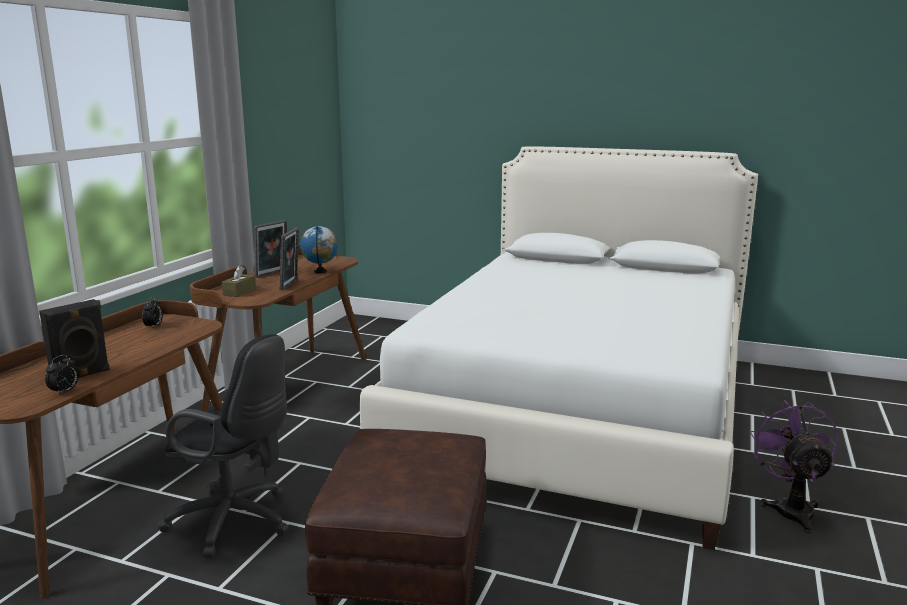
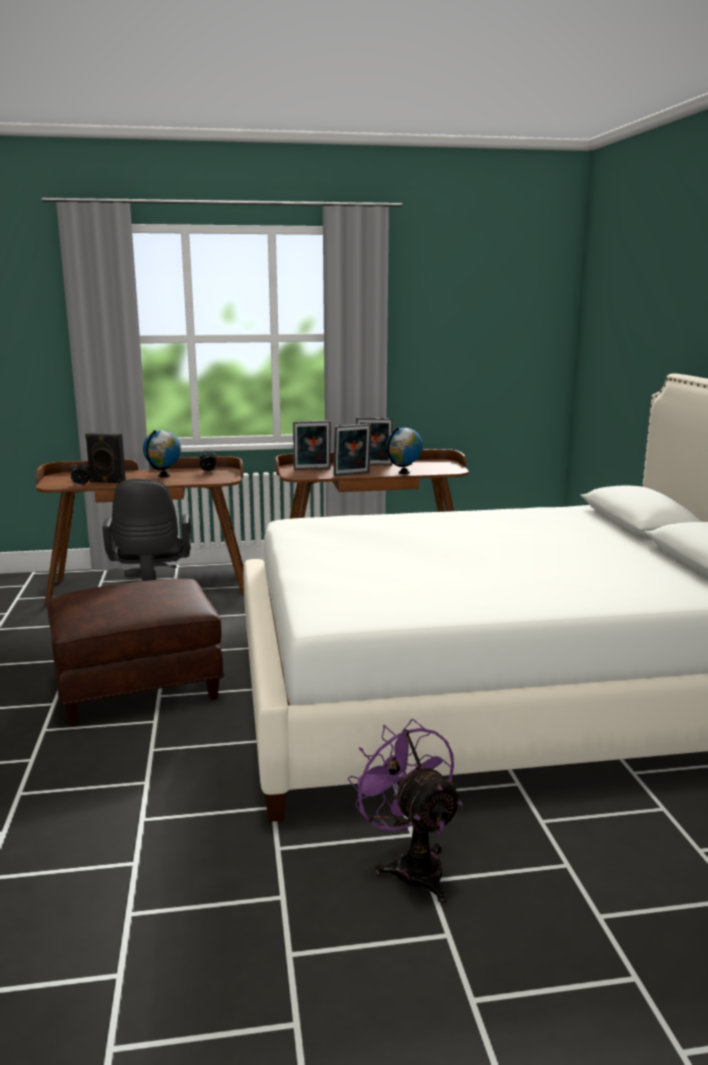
camera: 60 degrees right, 0 degrees up
(118, 346) = (164, 475): none -> globe
(239, 292) = (312, 469): brown tissue box -> picture frame
(790, 508) = (411, 865): purple fan -> purple fan turned 90 degrees counterclockwise

